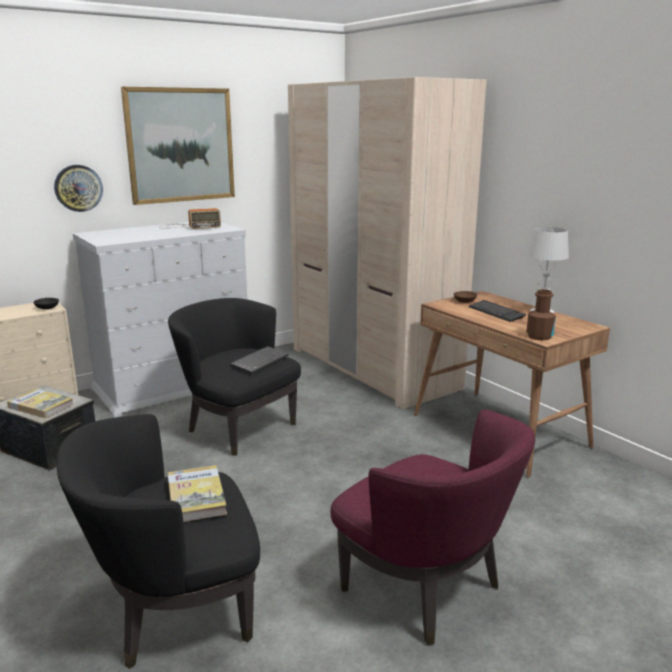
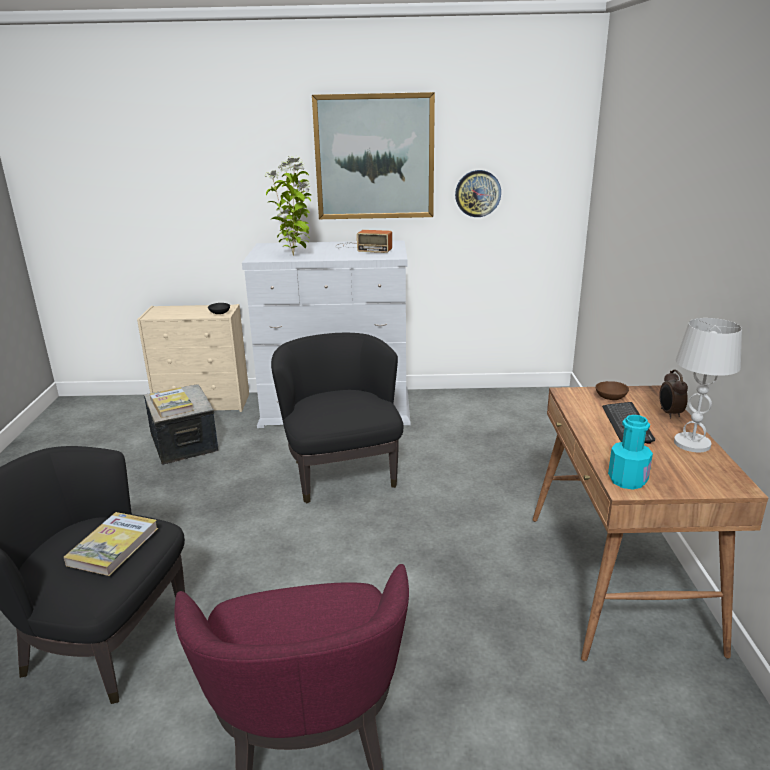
camera: 35 degrees right, 5 degrees up
(78, 188) = (265, 199): wall clock -> wall clock (478, 193)
(137, 237) = (294, 255): none -> potted plant
(259, 361) = (356, 410): keyboard -> none
(372, 368) = (550, 444): beige wardrobe -> none
(508, 303) = (669, 413): none -> alarm clock
(539, 336) = (627, 480): brown bottle -> turquoise bottle

